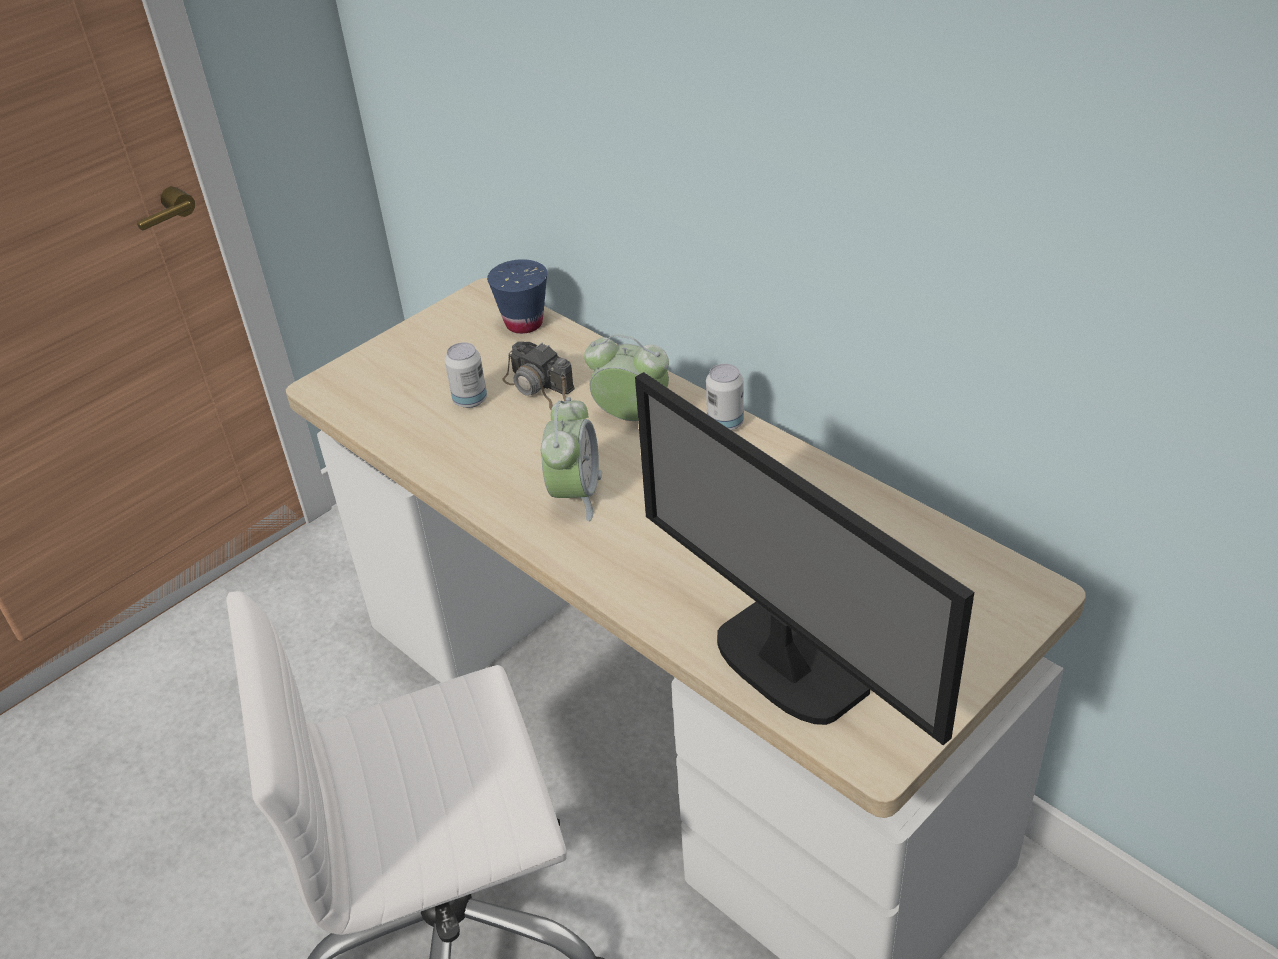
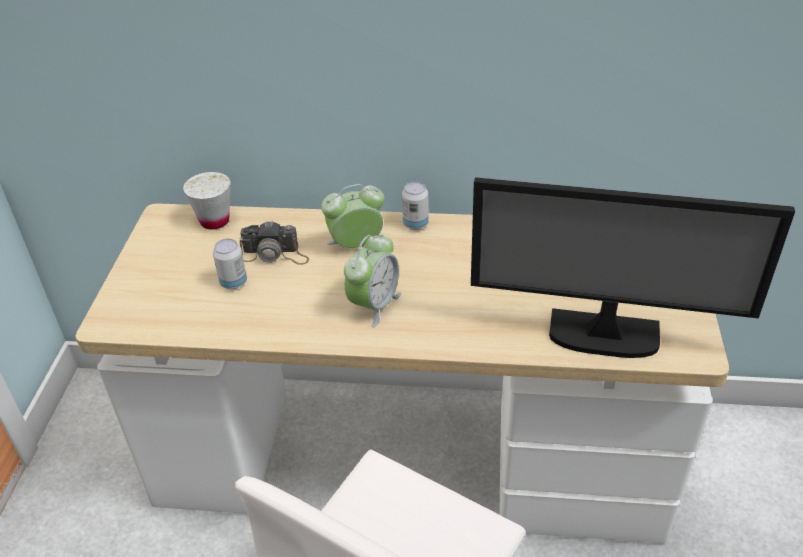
camera: 40 degrees left, 0 degrees up
(524, 323) = (214, 221): blue cup -> white cup
(575, 494) = (374, 305): alarm clock -> alarm clock turned 60 degrees clockwise

